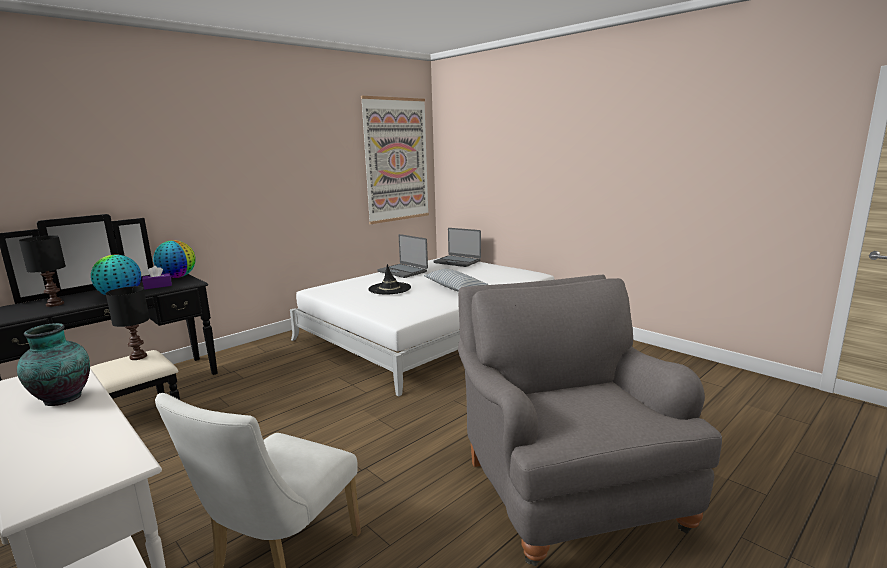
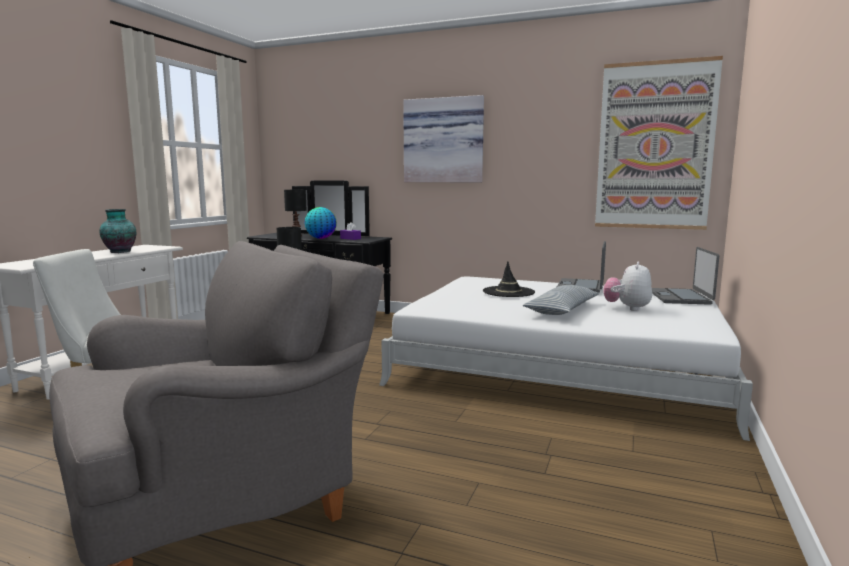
camera: 65 degrees right, 5 degrees down
(177, 277) = (377, 237): globe -> none
(233, 158) = (444, 140): none -> picture
(471, 275) = (627, 308): none -> plush toy

